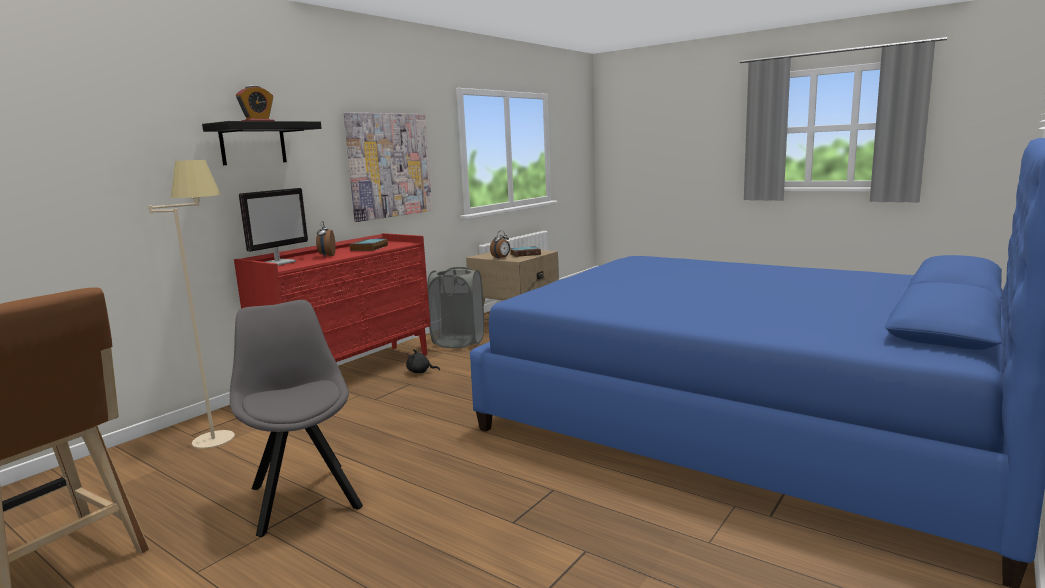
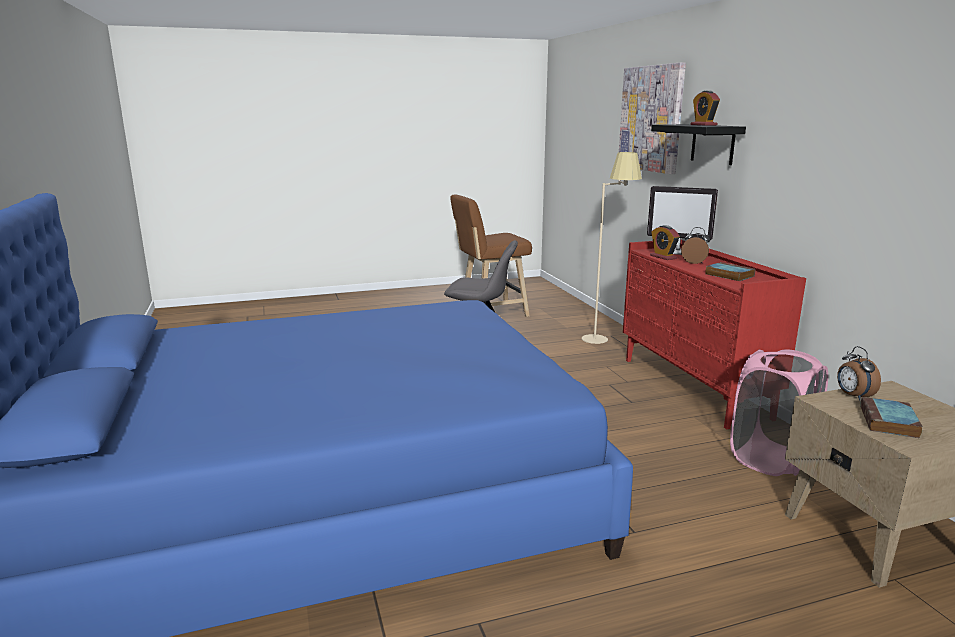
camera: 125 degrees right, 5 degrees up
(278, 263) = (677, 252): monitor -> monitor turned 45 degrees counterclockwise
(310, 262) = (663, 257): none -> alarm clock
(389, 165) = (841, 191): picture -> picture (651, 118)
(420, 372) = (663, 413): black plush toy -> none
(458, 342) = (770, 458): grey laundry basket -> pink laundry basket

